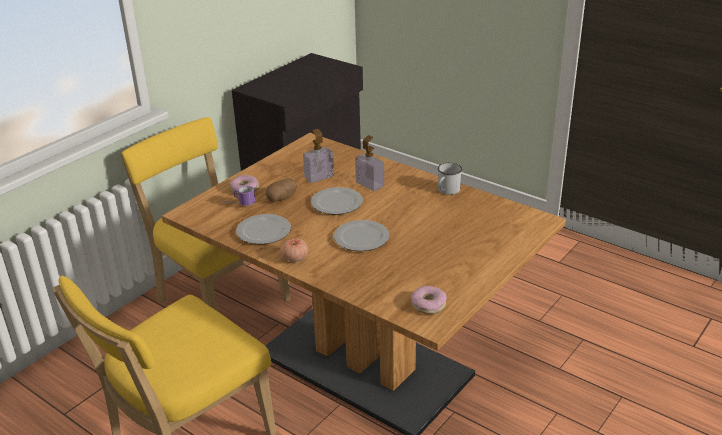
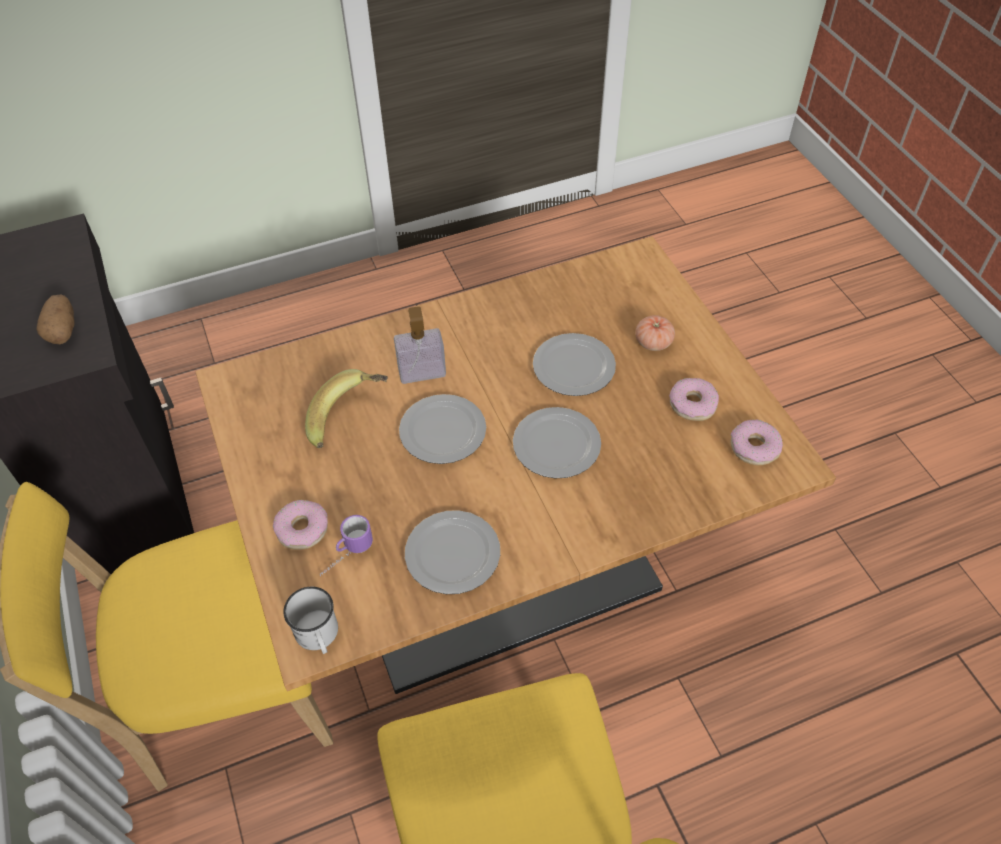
camera: 60 degrees left, 20 degrees up
(282, 198) = (373, 491): potato -> potato (63, 330)
(295, 258) = (554, 544): tomato -> tomato (653, 342)
(319, 177) = (349, 419): soap dispenser -> banana
(423, 226) = (574, 368): none -> plate
(439, 273) = (693, 404): none -> donut
(447, 191) = (507, 303): white mug -> white mug (319, 637)

